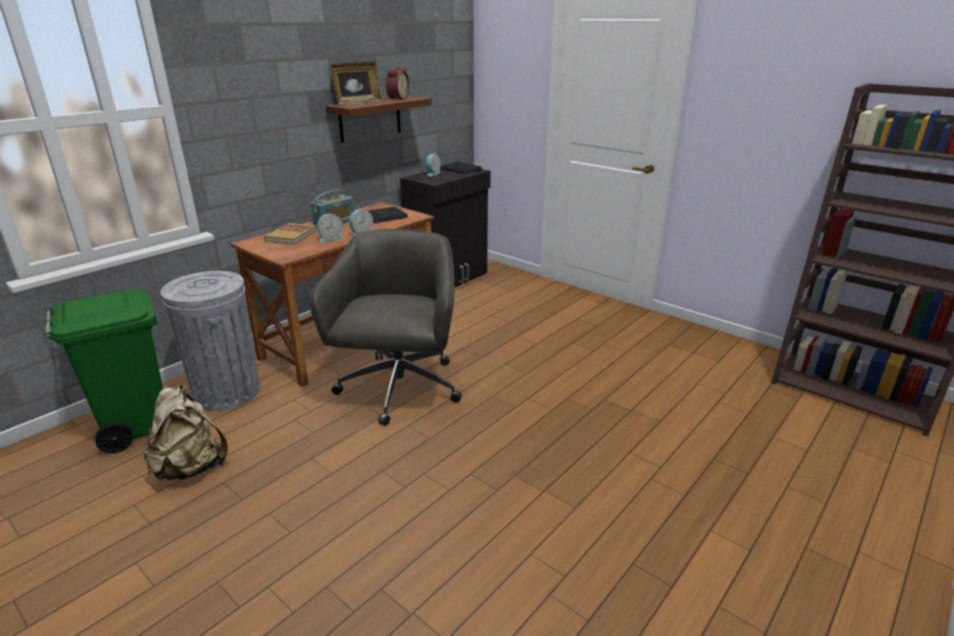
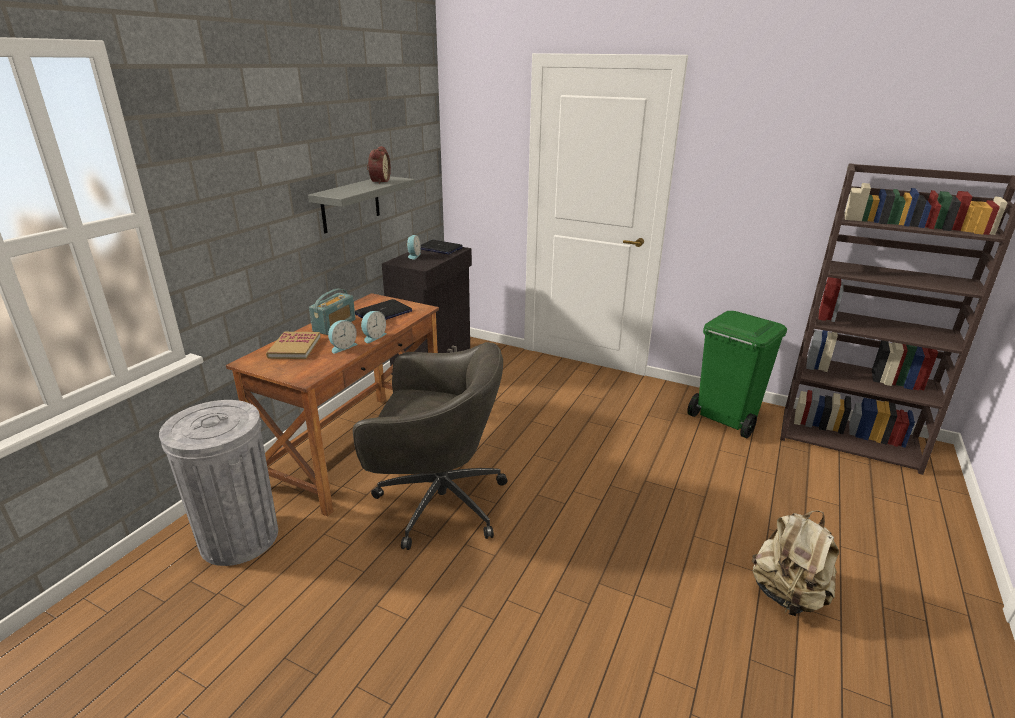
camera: 15 degrees left, 0 degrees up
(136, 424) = (139, 601): green trash can -> green trash can (725, 419)
(191, 467) = (235, 646): beige backpack -> beige backpack (787, 595)
(358, 103) = (341, 189): picture frame -> none
(370, 119) = (350, 204): brown shelf -> grey shelf
(399, 389) = (437, 502): grey office chair -> grey office chair turned 105 degrees clockwise

